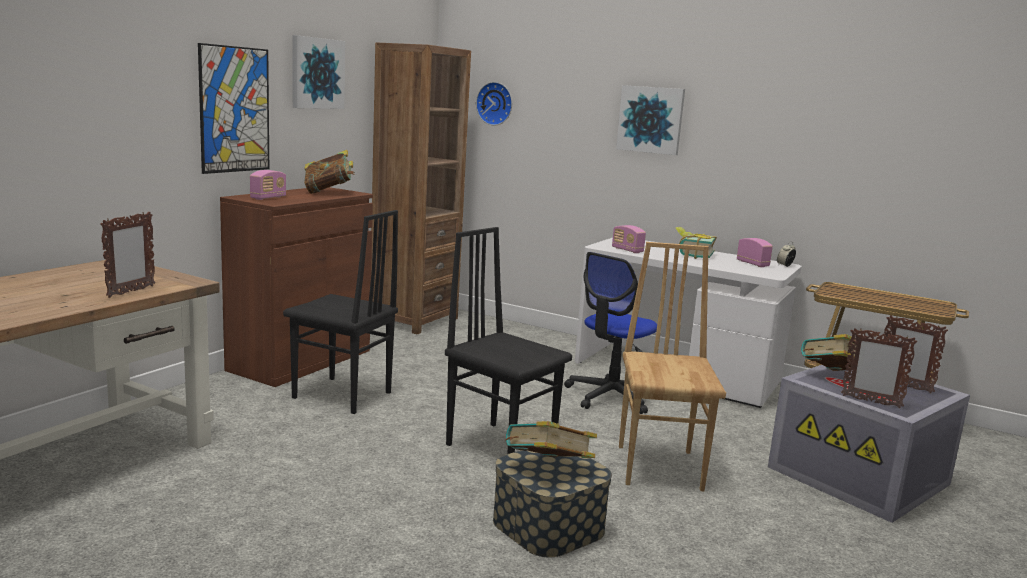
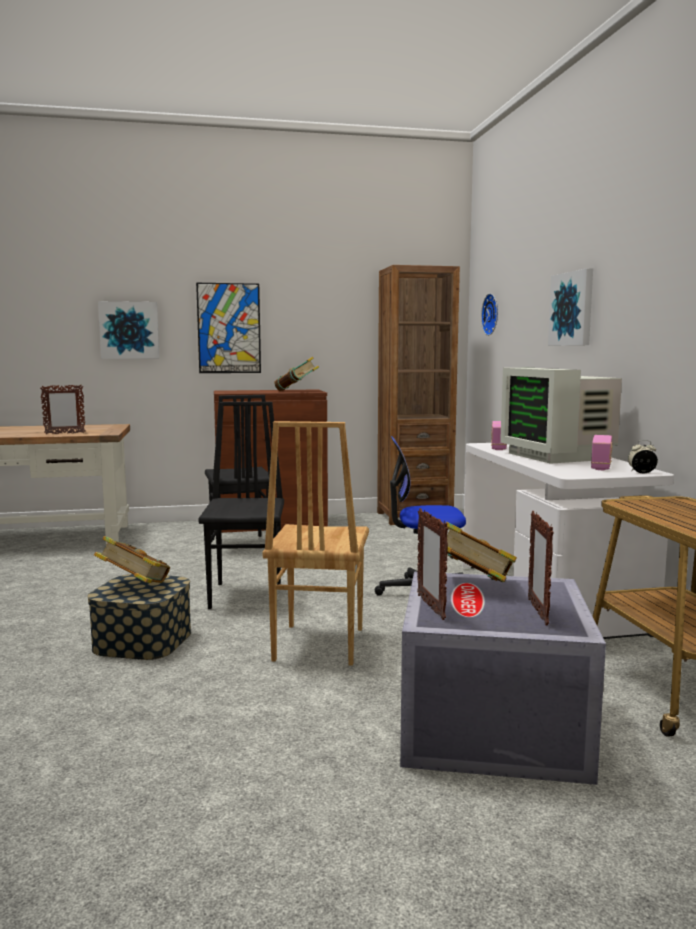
camera: 50 degrees right, 5 degrees down
(268, 198) = (237, 391): radio -> none
(317, 73) = (312, 299): picture -> picture (129, 330)
(661, 467) = (317, 644): brown chair -> brown chair turned 135 degrees clockwise
(691, 255) = (558, 456): book -> monitor

